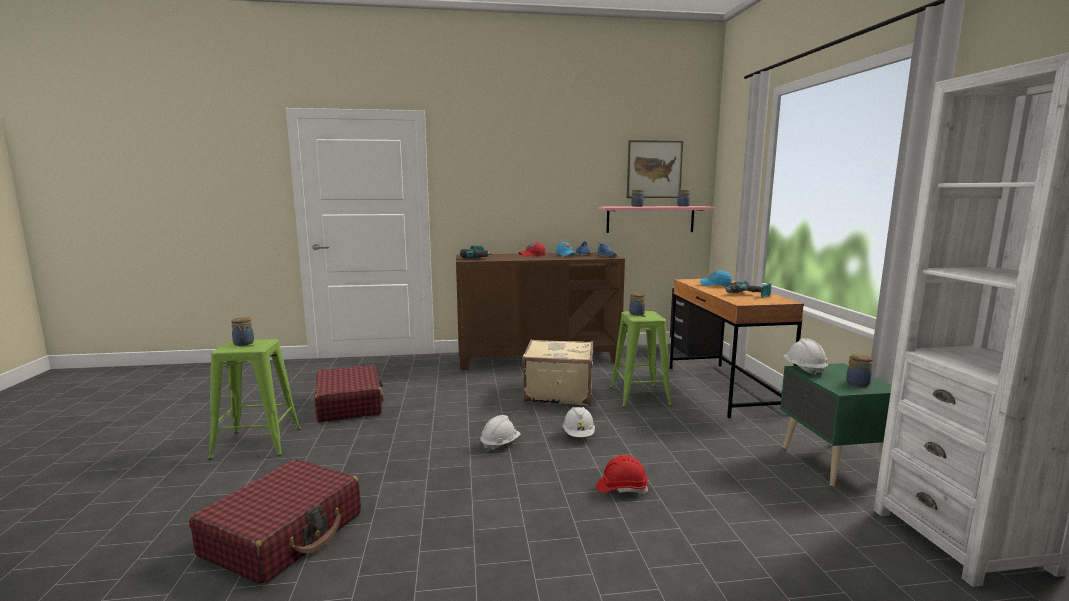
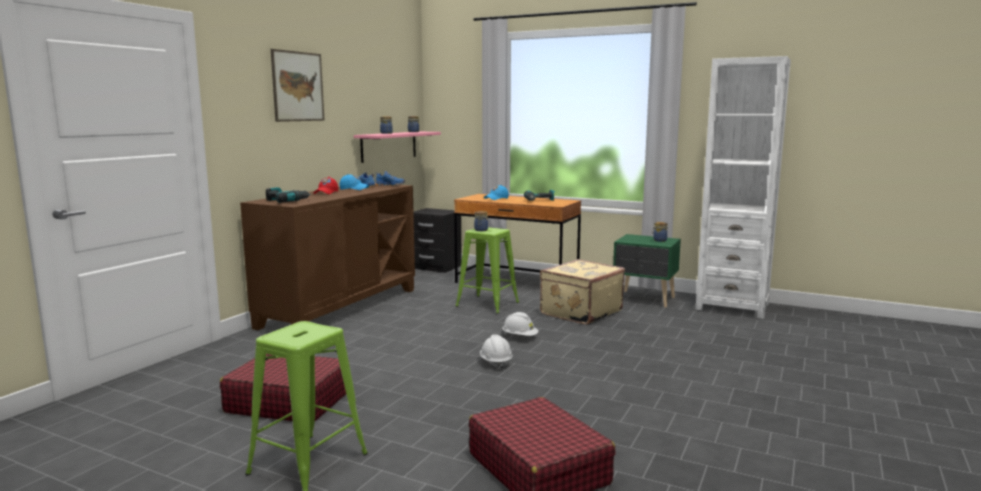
camera: 55 degrees left, 0 degrees up
(243, 343) = (292, 333): jar -> none
(558, 393) = (434, 322): beige suitcase -> beige suitcase (579, 312)
(621, 488) = (610, 348): red hard hat -> none
(654, 169) = (388, 96): picture -> picture (298, 86)
(804, 370) = (626, 241): white hard hat -> none

